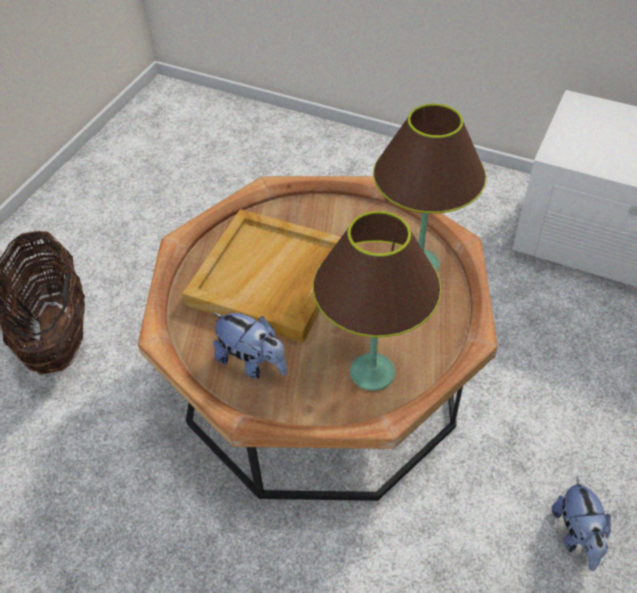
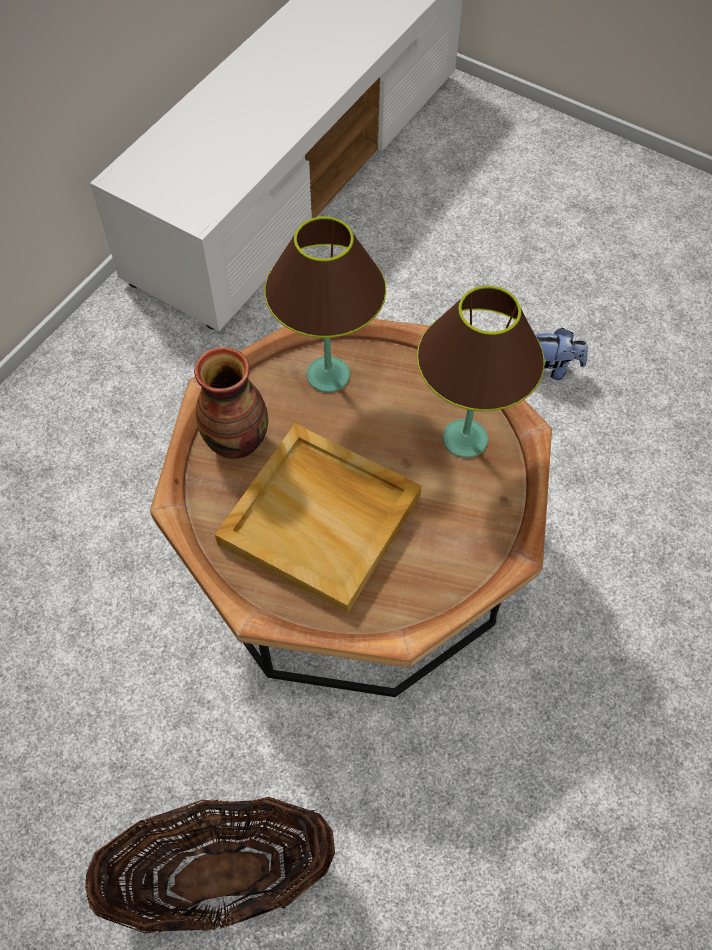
camera: 85 degrees left, 10 degrees up
(252, 362) = (440, 546): plush toy -> none
(336, 216) = (238, 440): none -> vase

